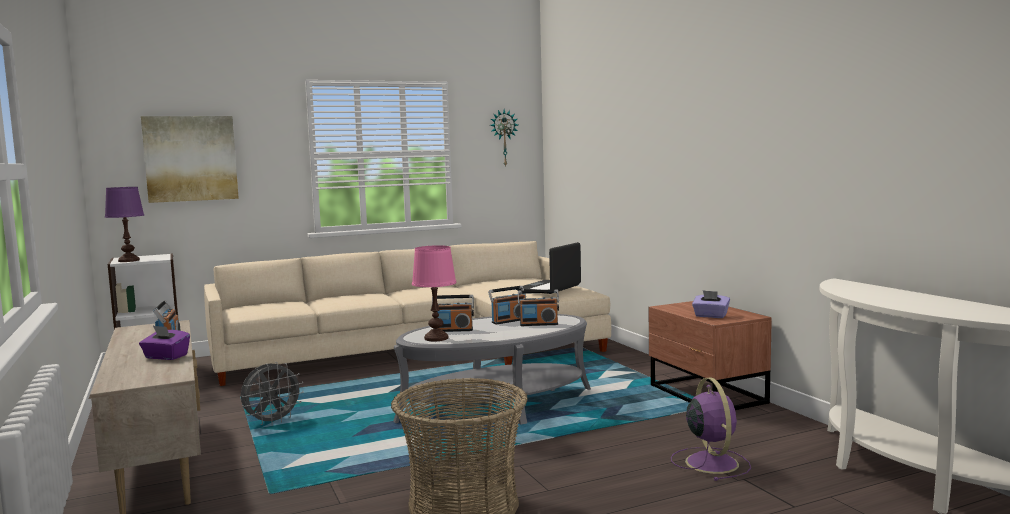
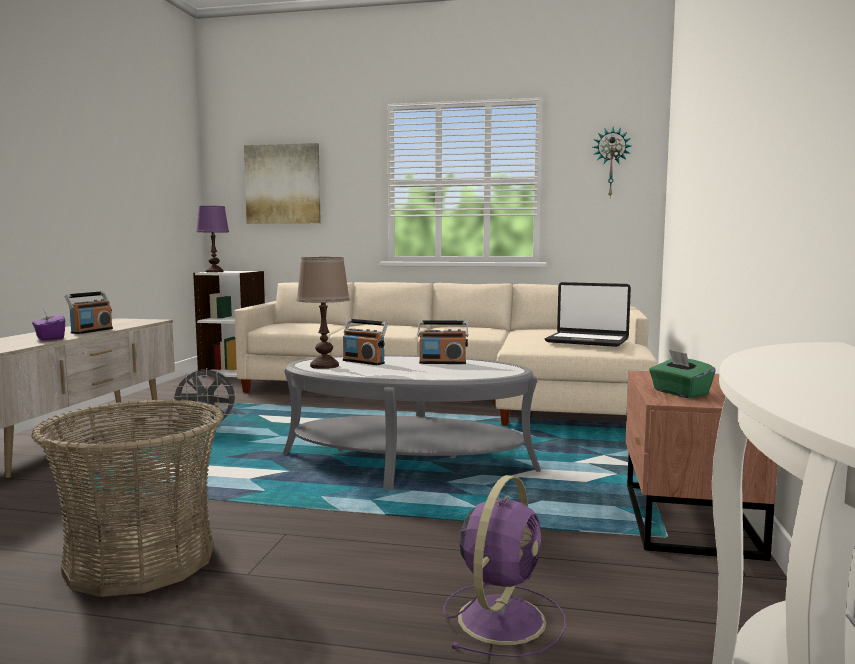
camera: 35 degrees right, 0 degrees up
(436, 338) = (324, 366): pink table lamp -> brown table lamp
(538, 324) = (460, 370): radio -> none
(549, 288) = (587, 341): laptop -> laptop turned 135 degrees counterclockwise
(710, 316) = (680, 393): purple tissue box -> green tissue box

